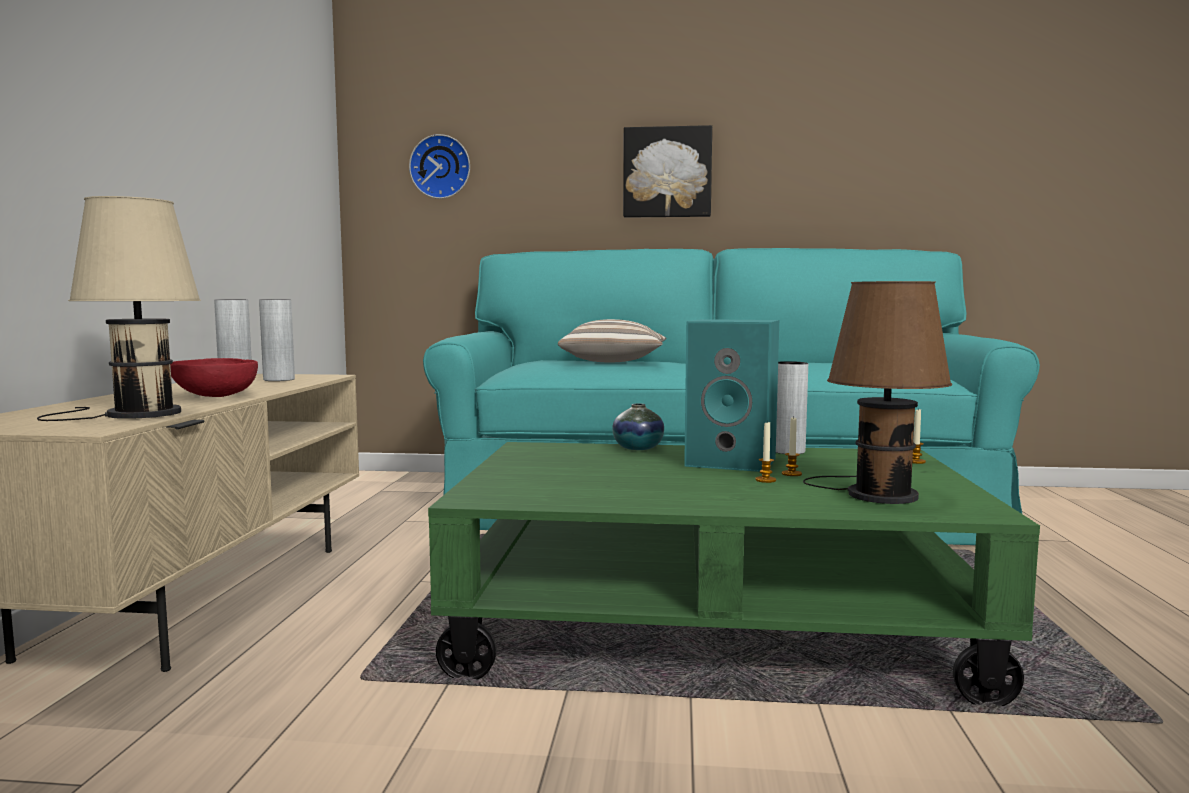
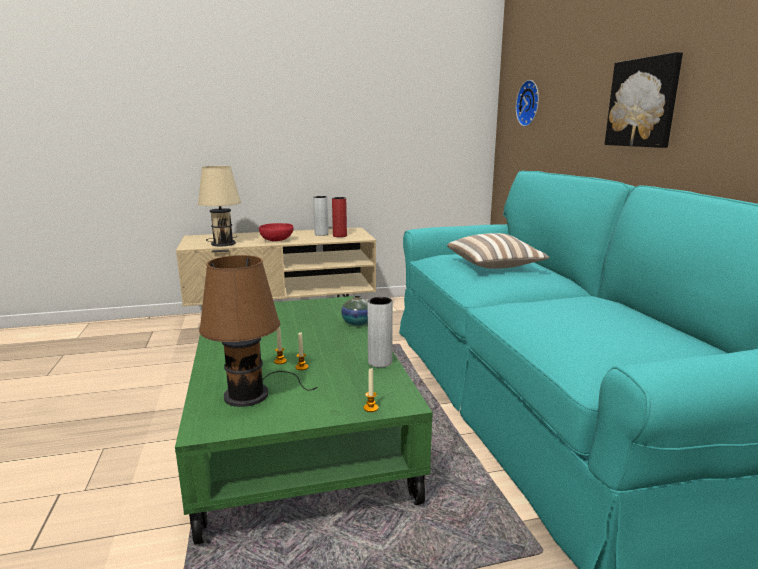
camera: 70 degrees right, 10 degrees up
(279, 379) = (339, 236): grey vase -> red vase
(733, 461) = (331, 349): turquoise speaker -> none

